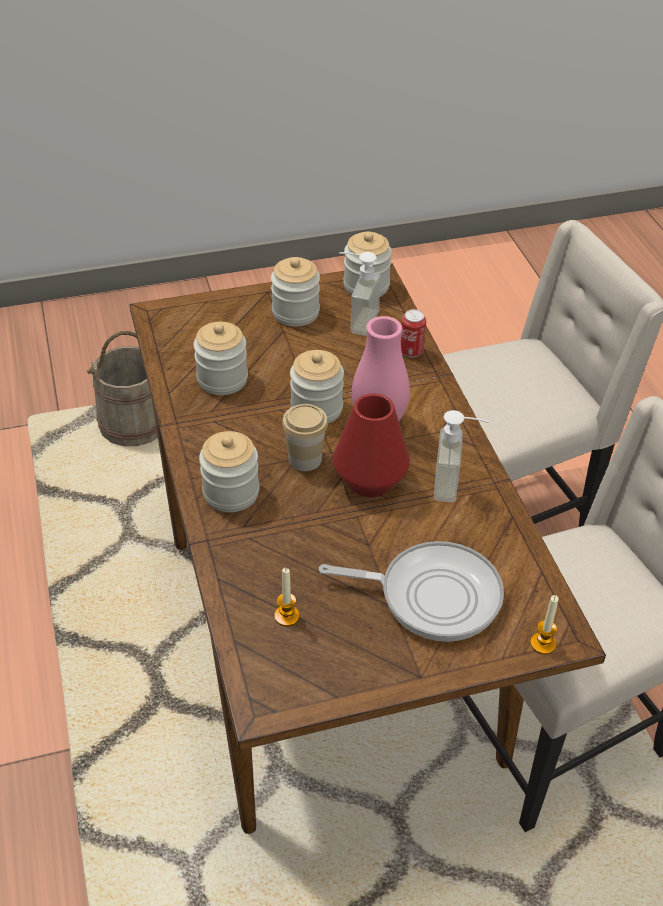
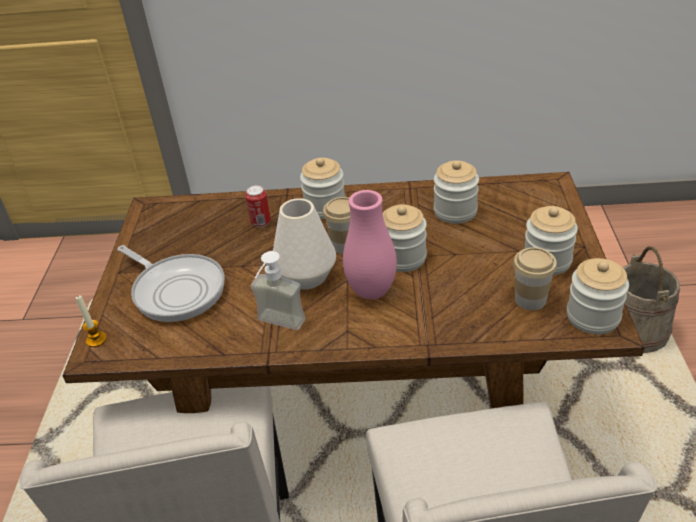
camera: 110 degrees right, 5 degrees down
(286, 616) = (204, 221): candle -> none
(355, 320) = (530, 299): soap dispenser -> cup
(370, 479) = (306, 276): red vase -> white vase
(411, 351) = (471, 331): can -> can (261, 222)
(432, 595) = (176, 290): frying pan -> frying pan turned 75 degrees counterclockwise

